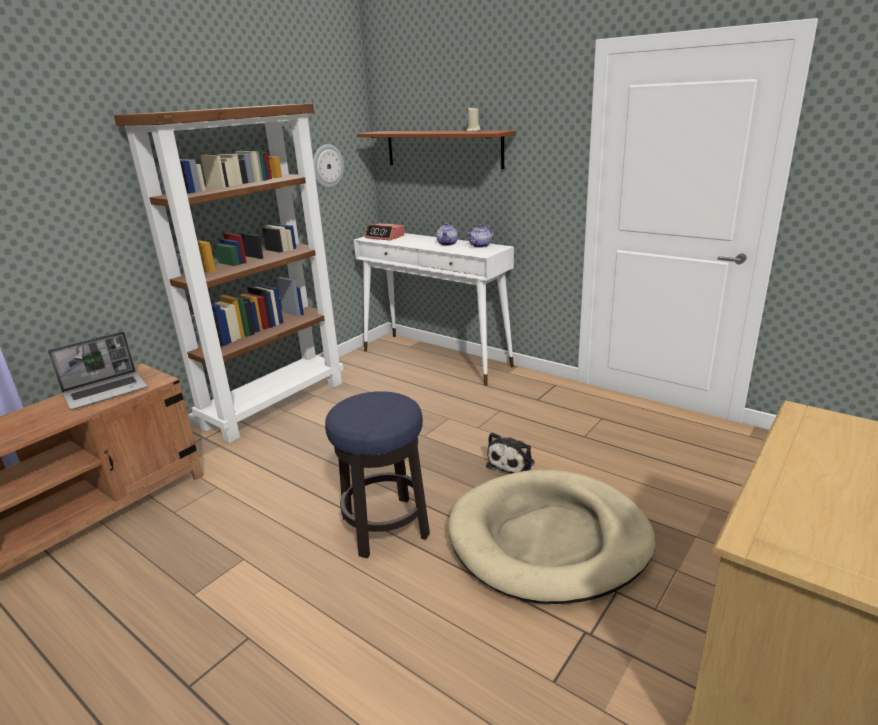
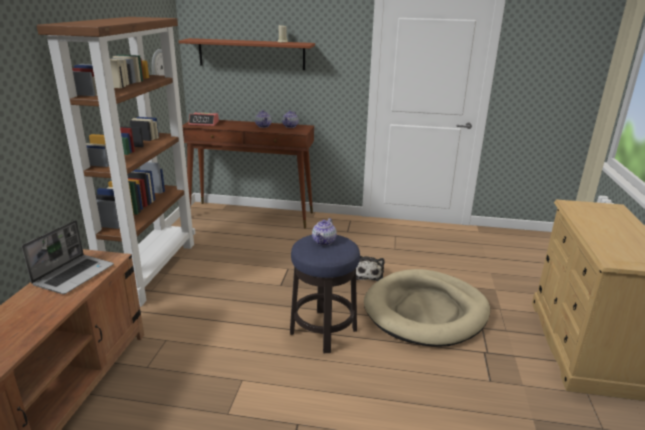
camera: 30 degrees left, 0 degrees up
(376, 403) = (324, 242): none -> teapot
(436, 358) = (252, 215): white console table -> brown console table

